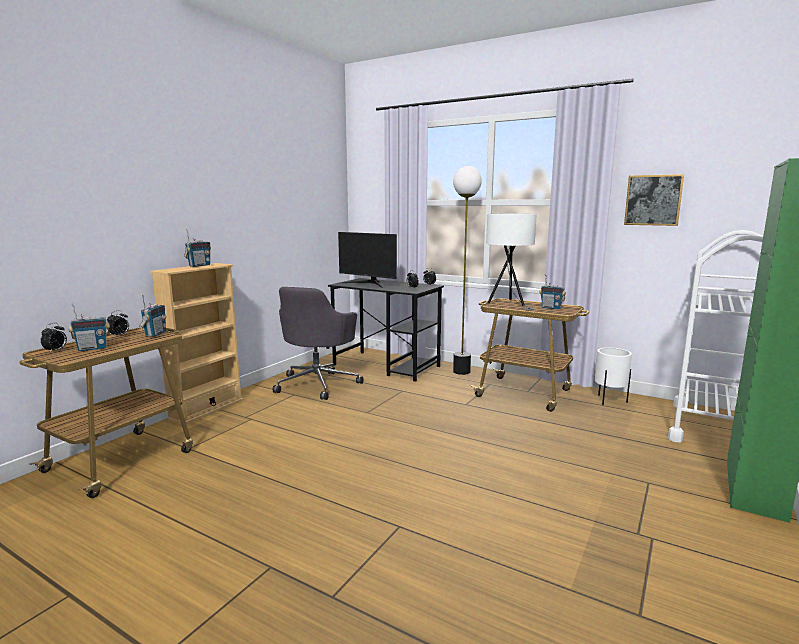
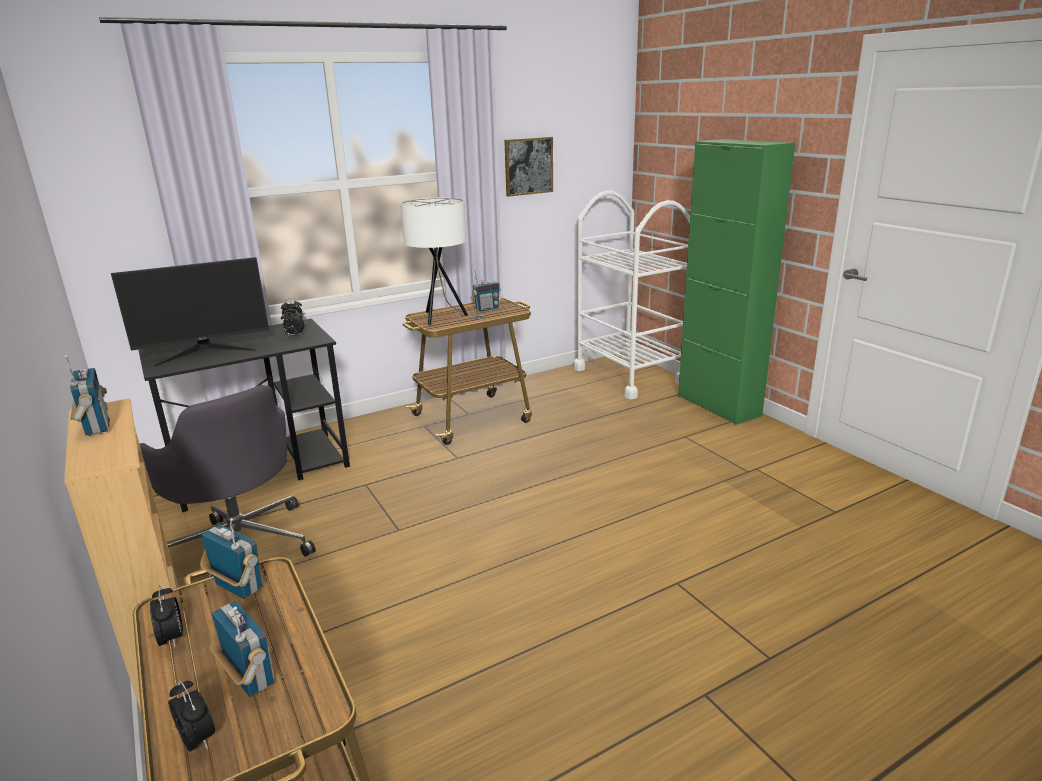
camera: 60 degrees left, 10 degrees up
(92, 348) = (249, 678): radio -> radio turned 45 degrees counterclockwise
(461, 371) = (364, 428): floor lamp -> none
(609, 401) = (537, 389): white planter -> none

